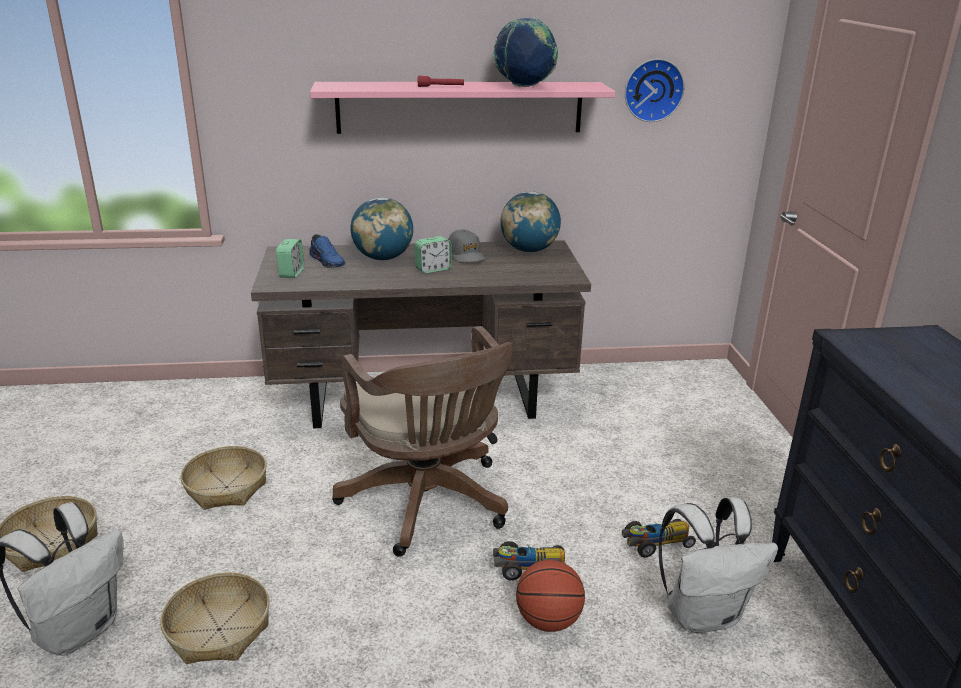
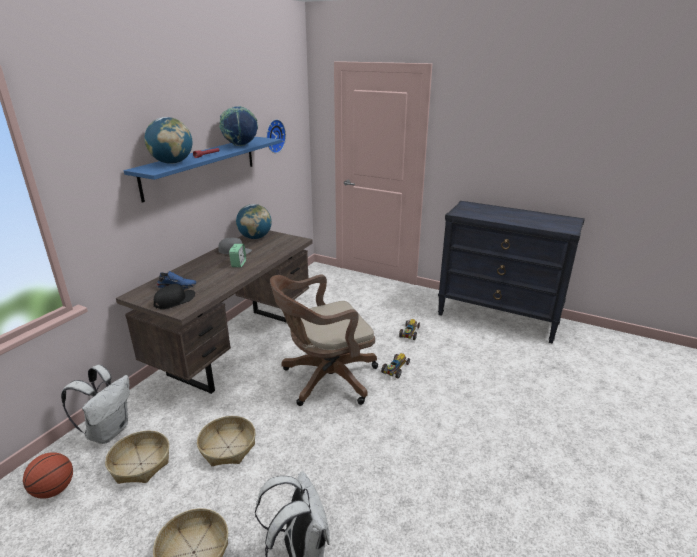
camera: 55 degrees left, 0 degrees up
(218, 629) = (352, 486): basket -> basket (140, 464)
(291, 273) = (175, 301): alarm clock -> black cap
(383, 258) = (201, 271): globe -> globe (172, 163)
(428, 504) = (325, 379): brown office chair -> brown office chair turned 150 degrees clockwise
(460, 107) = (201, 166): pink shelf -> blue shelf
(548, 620) = (430, 378): basketball -> basketball (54, 489)
(703, 614) = (454, 342): white backpack -> white backpack (108, 431)

